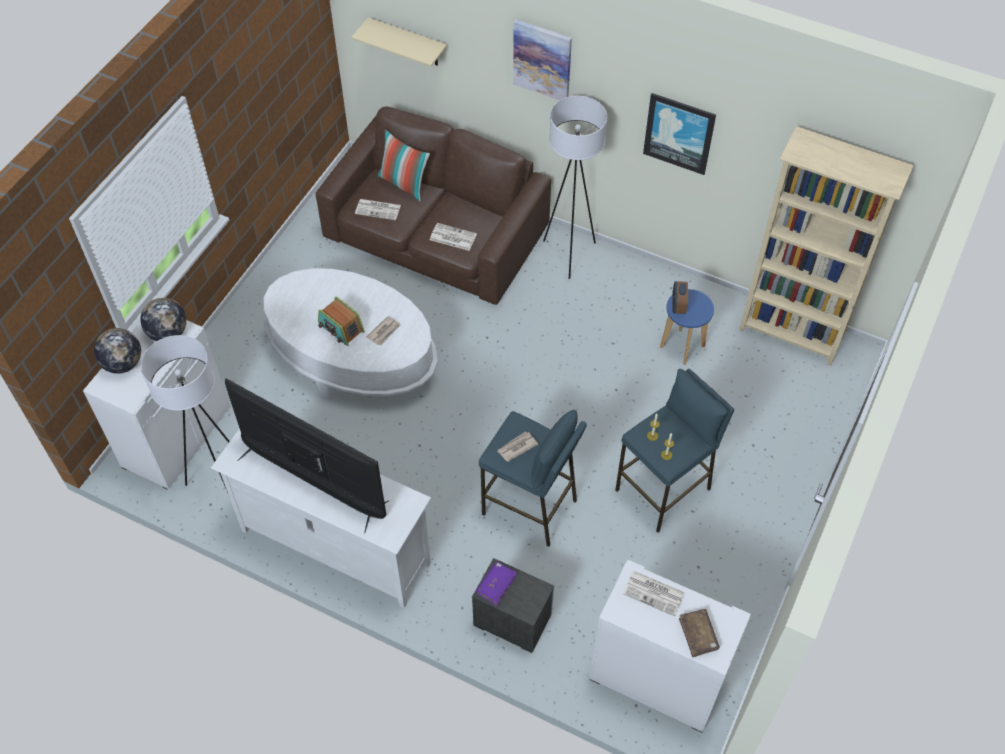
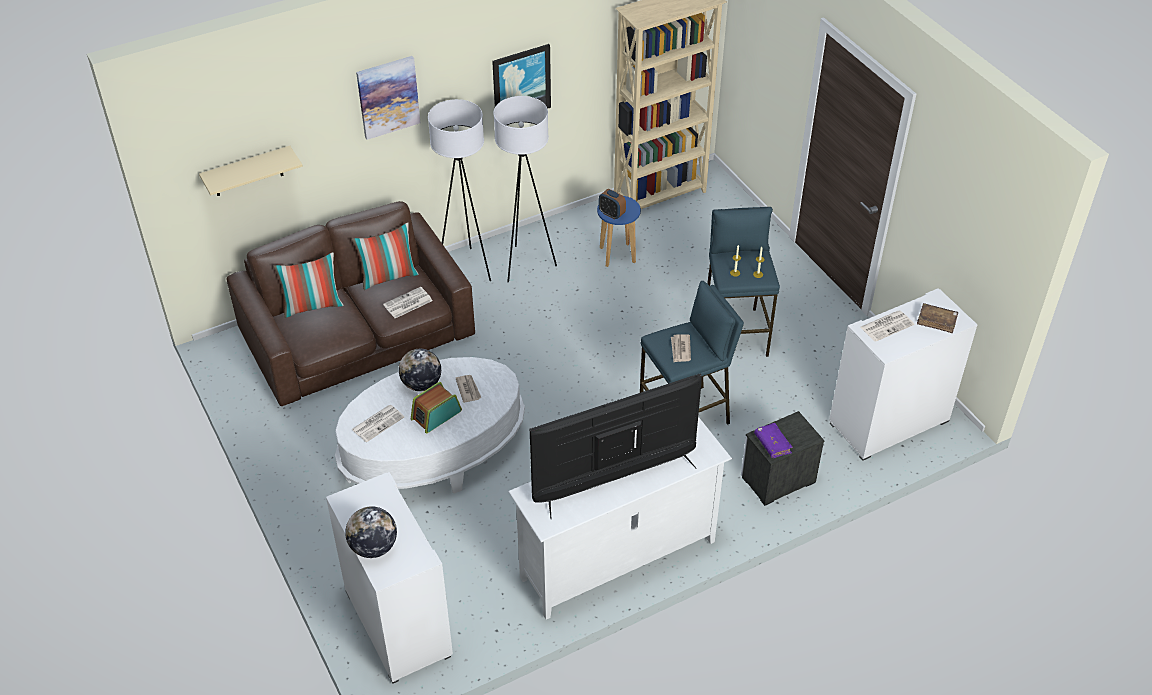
camera: 55 degrees left, 10 degrees down
(168, 333) = (370, 499): globe -> globe (421, 384)
(220, 484) = (482, 612): white floor lamp -> white floor lamp (526, 265)
(341, 328) = (436, 415): radio -> radio turned 150 degrees clockwise
(378, 209) = (326, 333): newspaper -> newspaper (378, 423)
(476, 208) = (388, 277): none -> pillow

